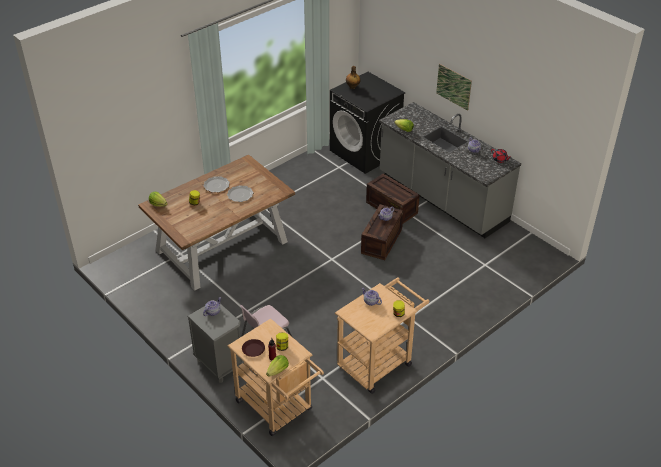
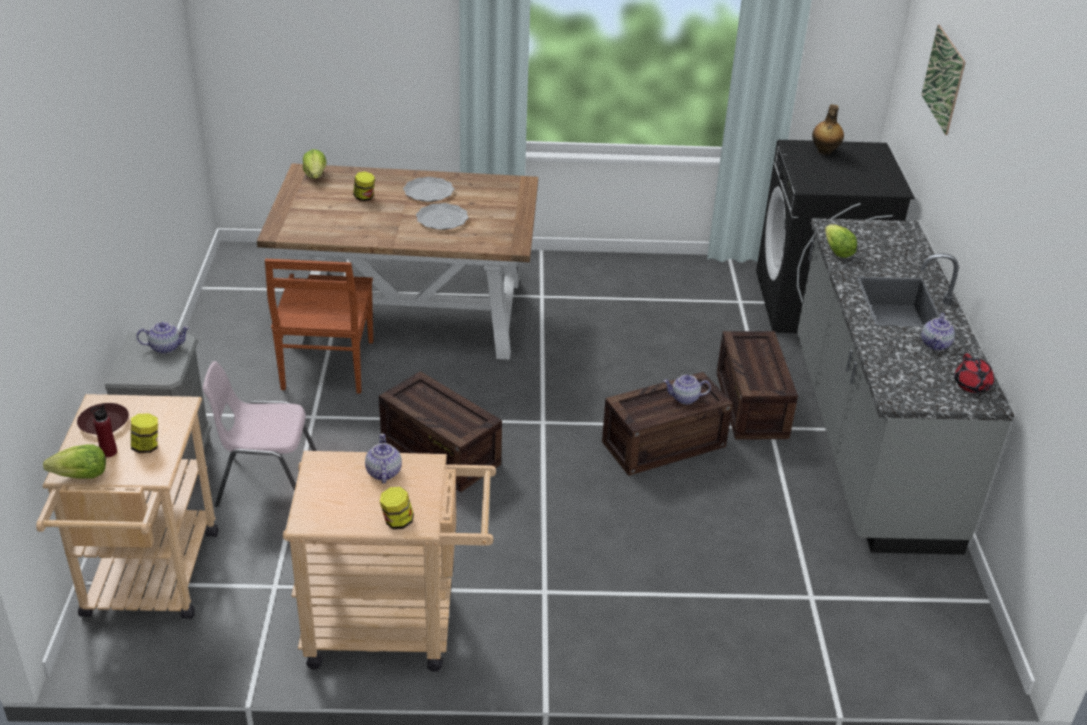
camera: 40 degrees right, 5 degrees down
(222, 288) = (327, 366): none -> brown chair
(311, 294) = (437, 452): none -> crate
(453, 87) = (973, 195): picture -> picture (943, 79)

